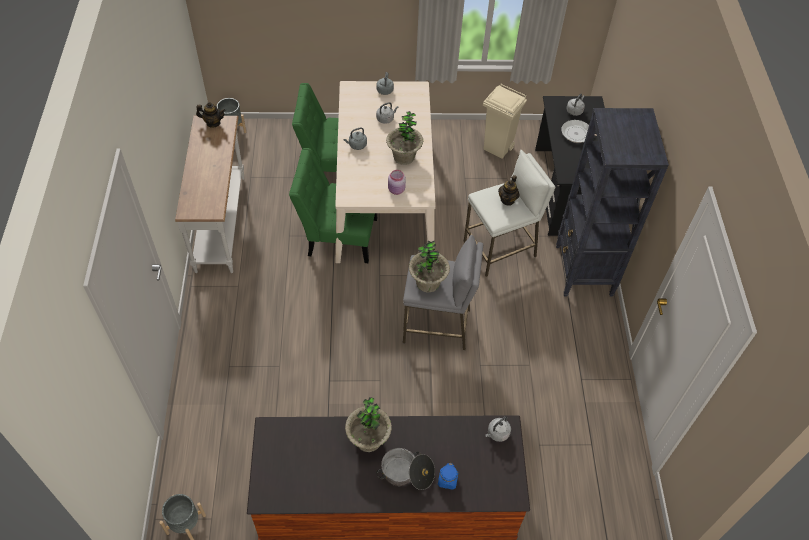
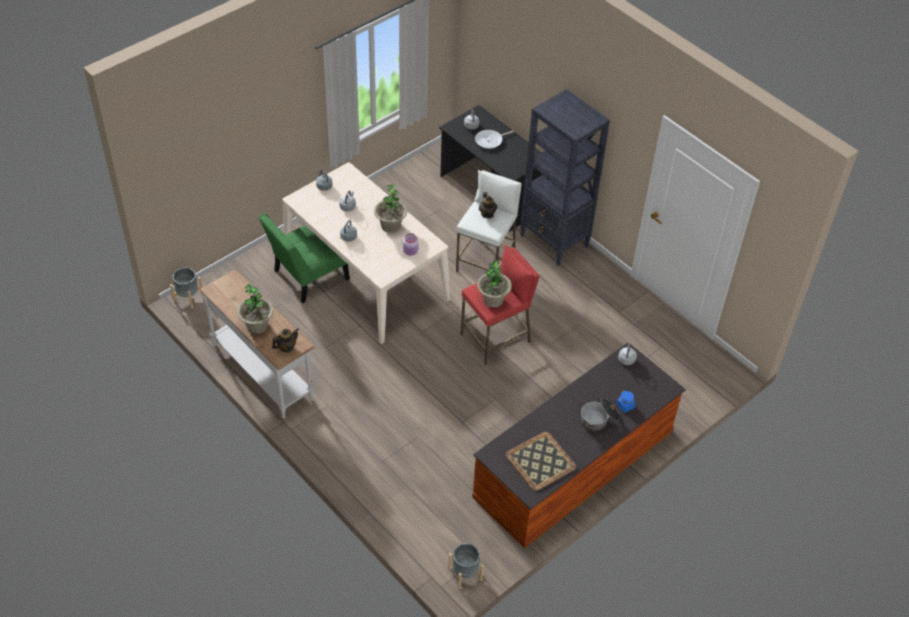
camera: 40 degrees left, 5 degrees down
(213, 123) = (222, 285): teapot -> teapot (286, 347)
(306, 473) = (540, 462): none -> tray
(338, 236) = (362, 324): green chair -> none
(368, 439) = (556, 417): potted plant -> potted plant (257, 325)
(437, 325) = (496, 338): grey stool -> red stool
(498, 148) = (413, 190): beige trash can -> none

